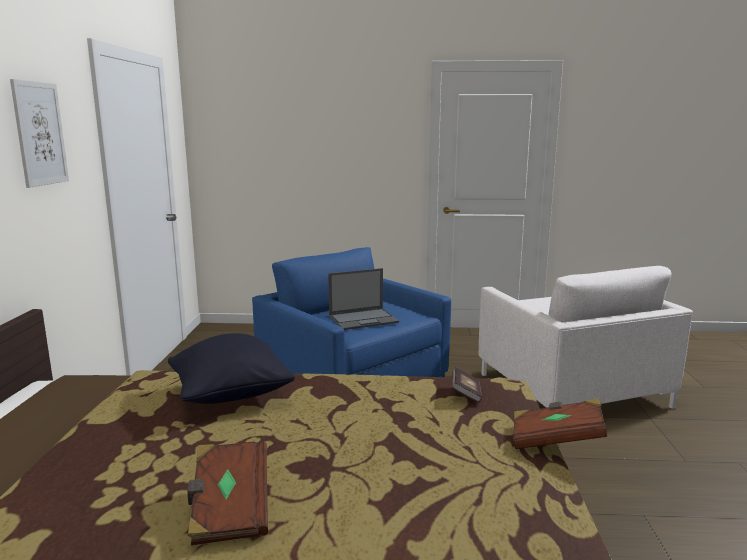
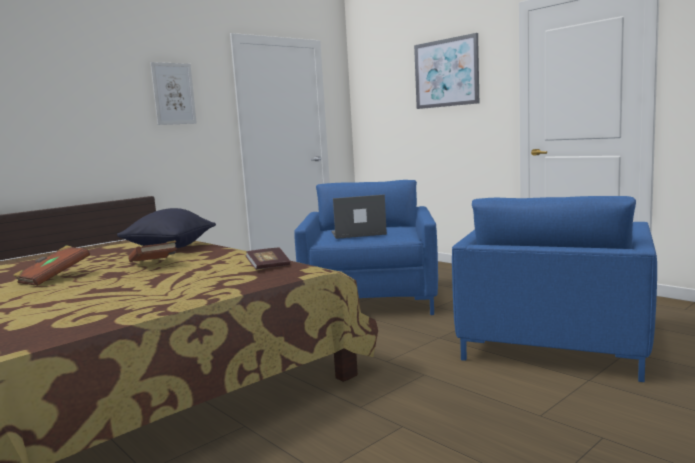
camera: 45 degrees right, 5 degrees down
(339, 121) = (446, 73): none -> picture
(364, 319) = (357, 233): laptop -> laptop turned 150 degrees clockwise
(556, 441) = (236, 292): brown book -> brown book (155, 264)
(571, 390) = (553, 341): white armchair -> blue armchair

